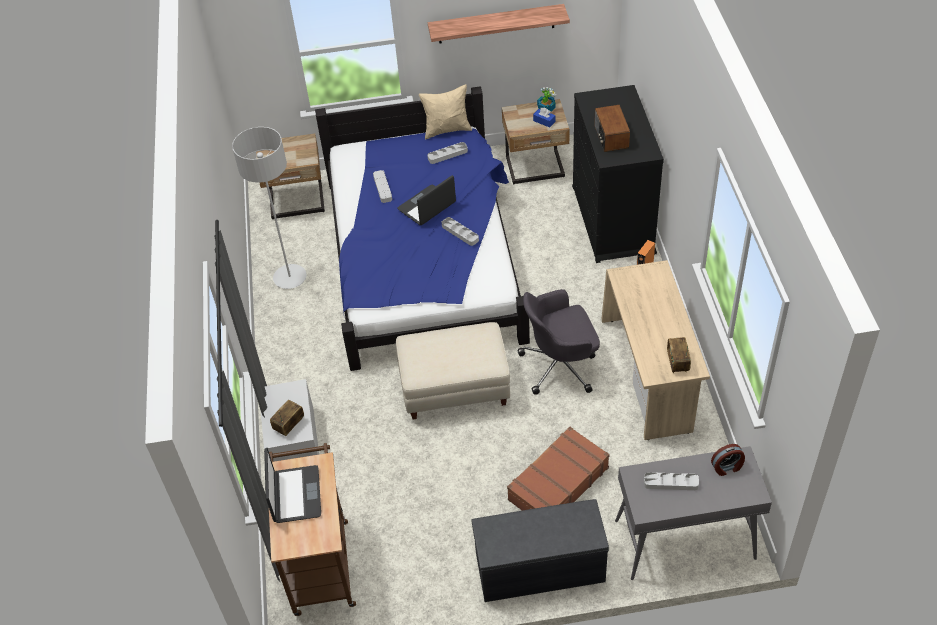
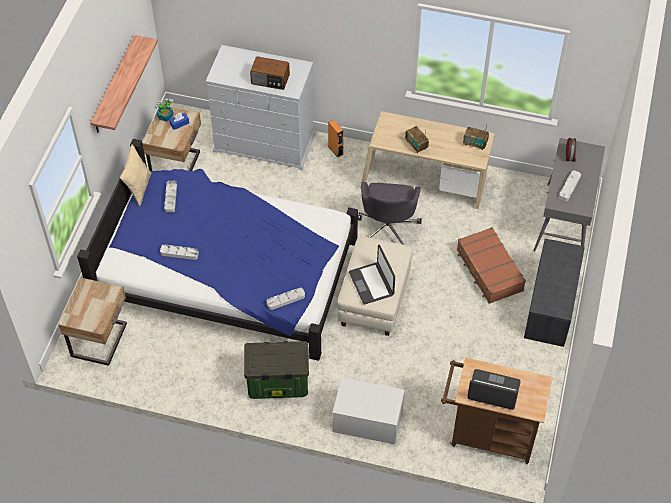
camera: 70 degrees left, 5 degrees up
(289, 425) = (382, 401): radio -> radio (416, 145)
(290, 277) = (190, 372): grey floor lamp -> none
(305, 348) = (277, 384): none -> storage box
(427, 206) = (223, 231): laptop -> laptop (372, 283)
(460, 233) = (266, 220): grey tray -> grey tray (285, 300)
(613, 219) = (265, 142): black dresser -> white dresser

